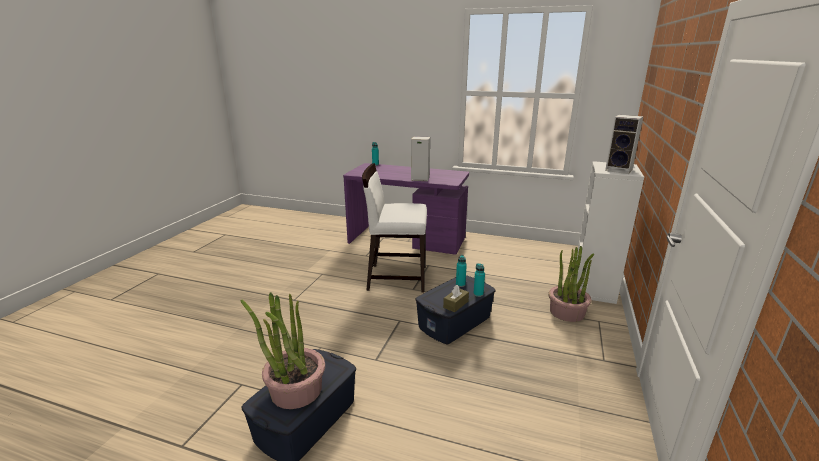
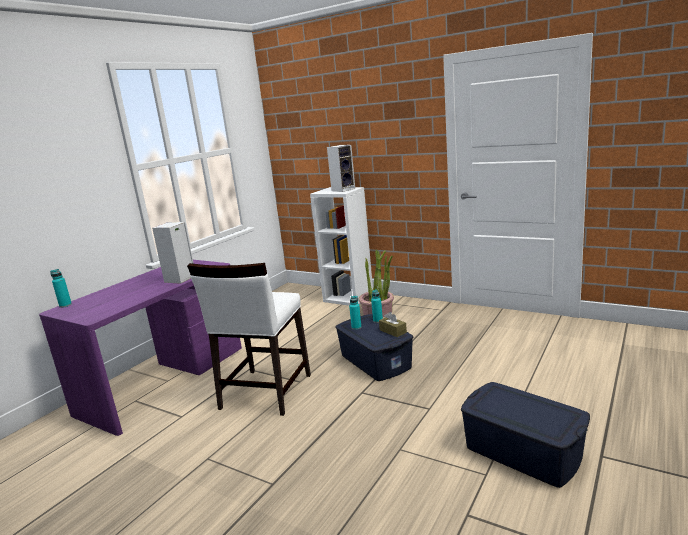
camera: 75 degrees left, 5 degrees down
(295, 390) = (531, 413): potted plant -> none

